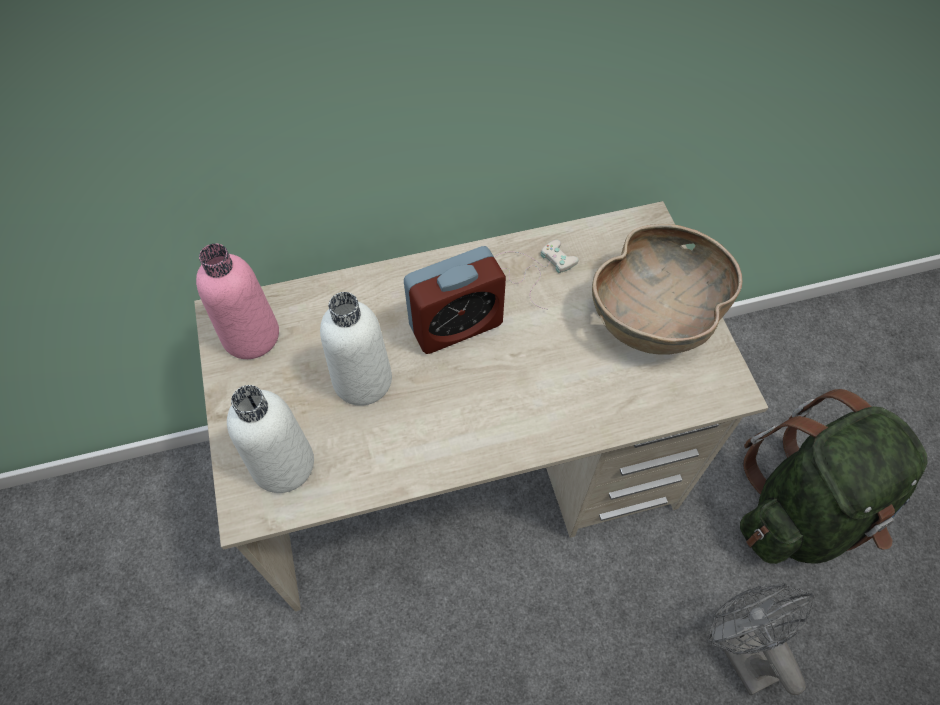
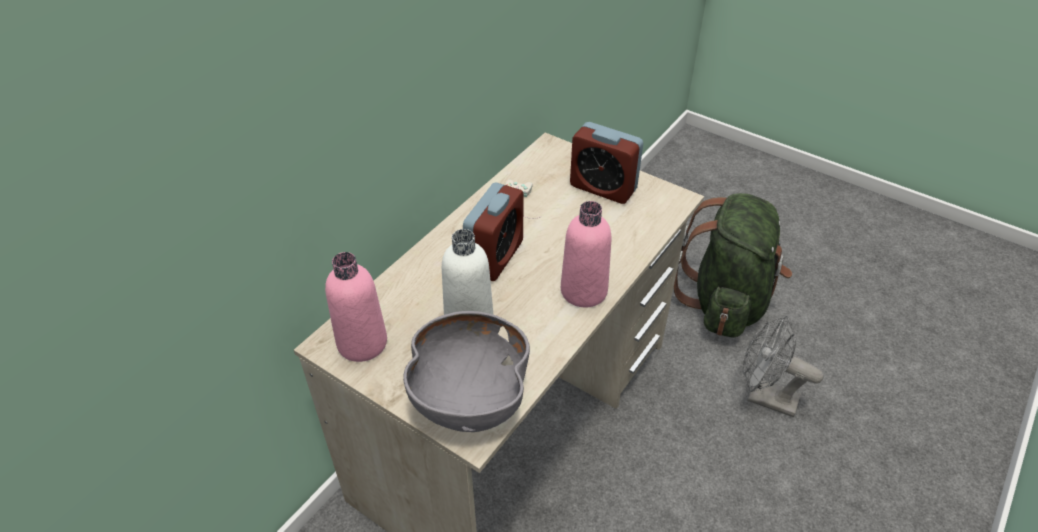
camera: 40 degrees left, 15 degrees down
(283, 464) = (469, 396): white bottle -> grey bowl
(503, 431) = (584, 291): none -> pink bottle
(655, 316) = (603, 187): brown bowl -> alarm clock

